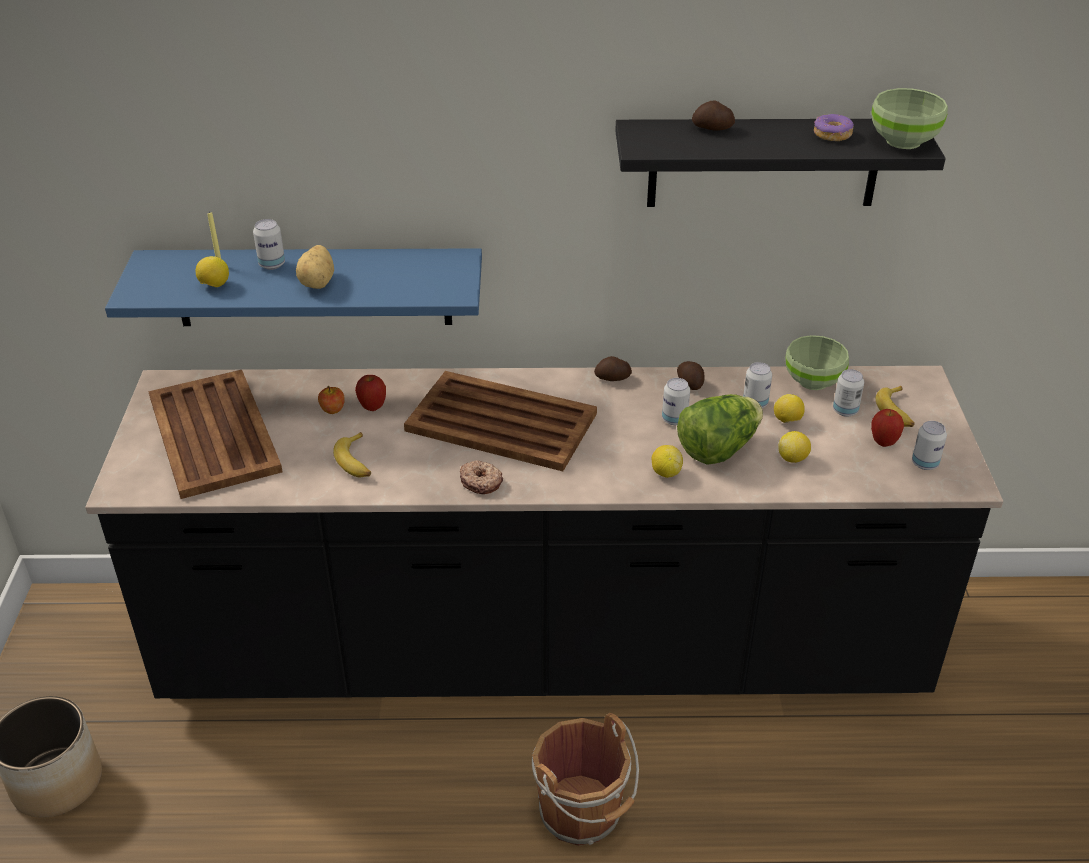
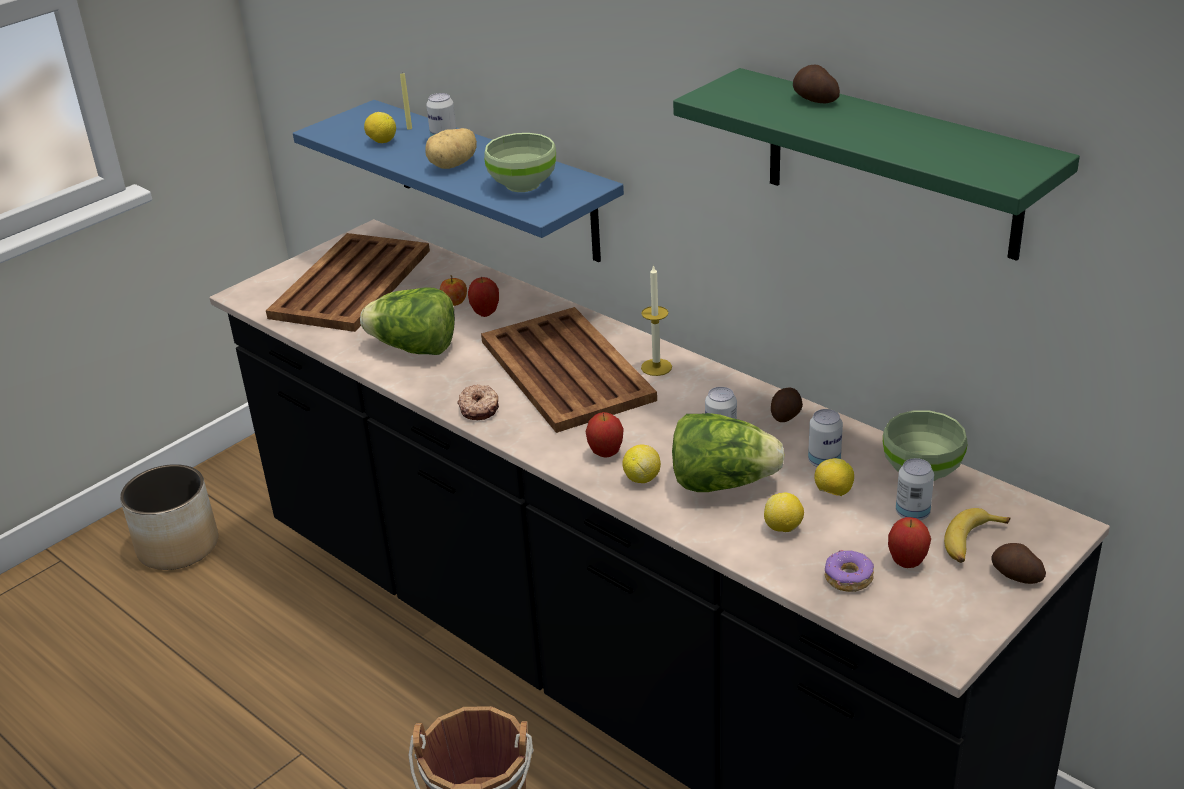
camera: 45 degrees right, 5 degrees down
(356, 462) = (414, 348): banana -> lettuce
(561, 390) = (656, 367): none -> candle
(613, 378) = (718, 378): potato -> potato (1015, 576)
(618, 468) = (606, 454): none -> apple
(763, 162) = (891, 164): black shelf -> green shelf
(832, 135) = (931, 140): donut -> donut (848, 578)
(903, 142) = (999, 169): green bowl -> green bowl (521, 185)
(924, 464) = (922, 605): can -> none

